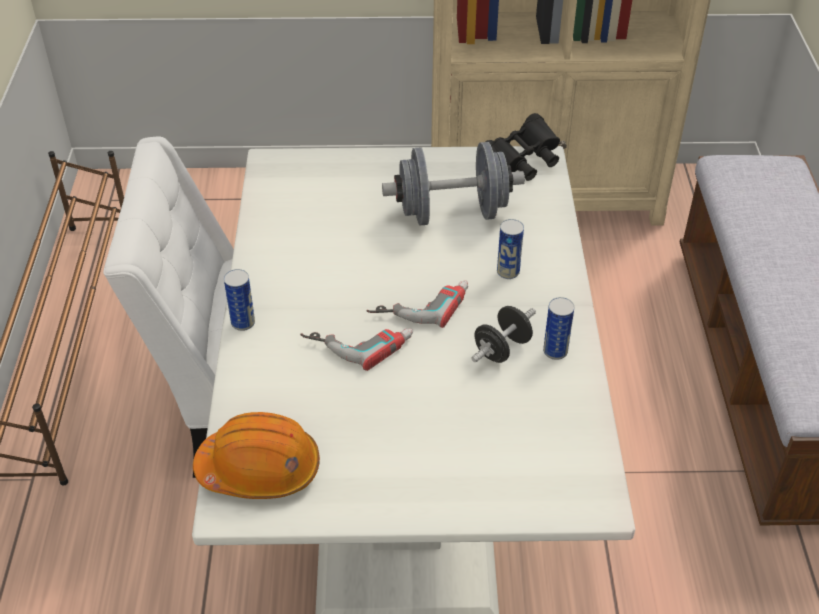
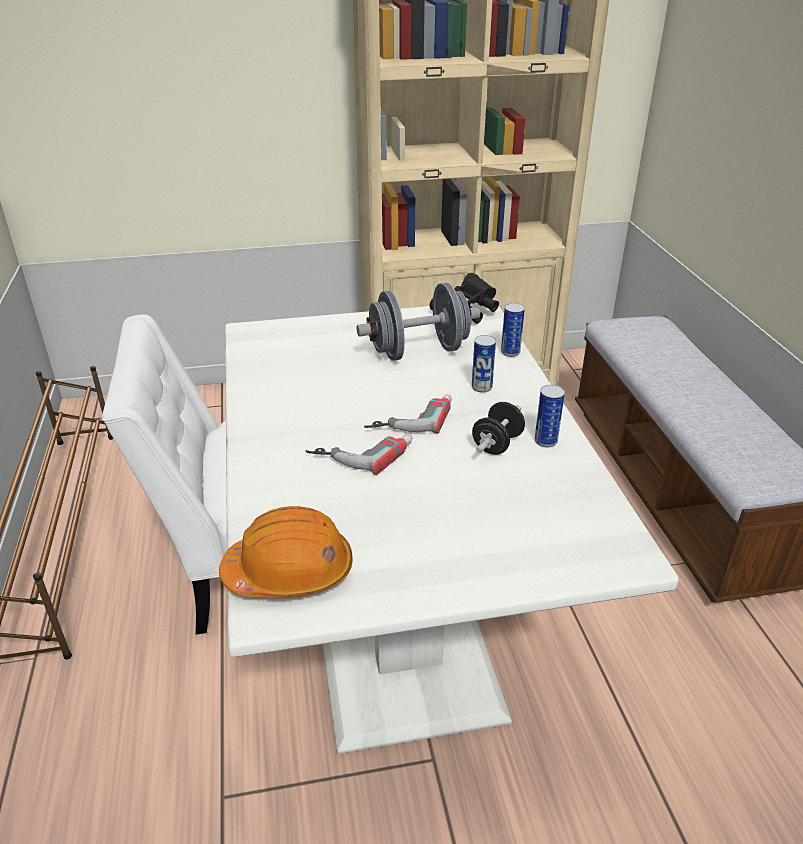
camera: 10 degrees left, 10 degrees down
(243, 323) = (246, 450): can -> can (510, 352)

